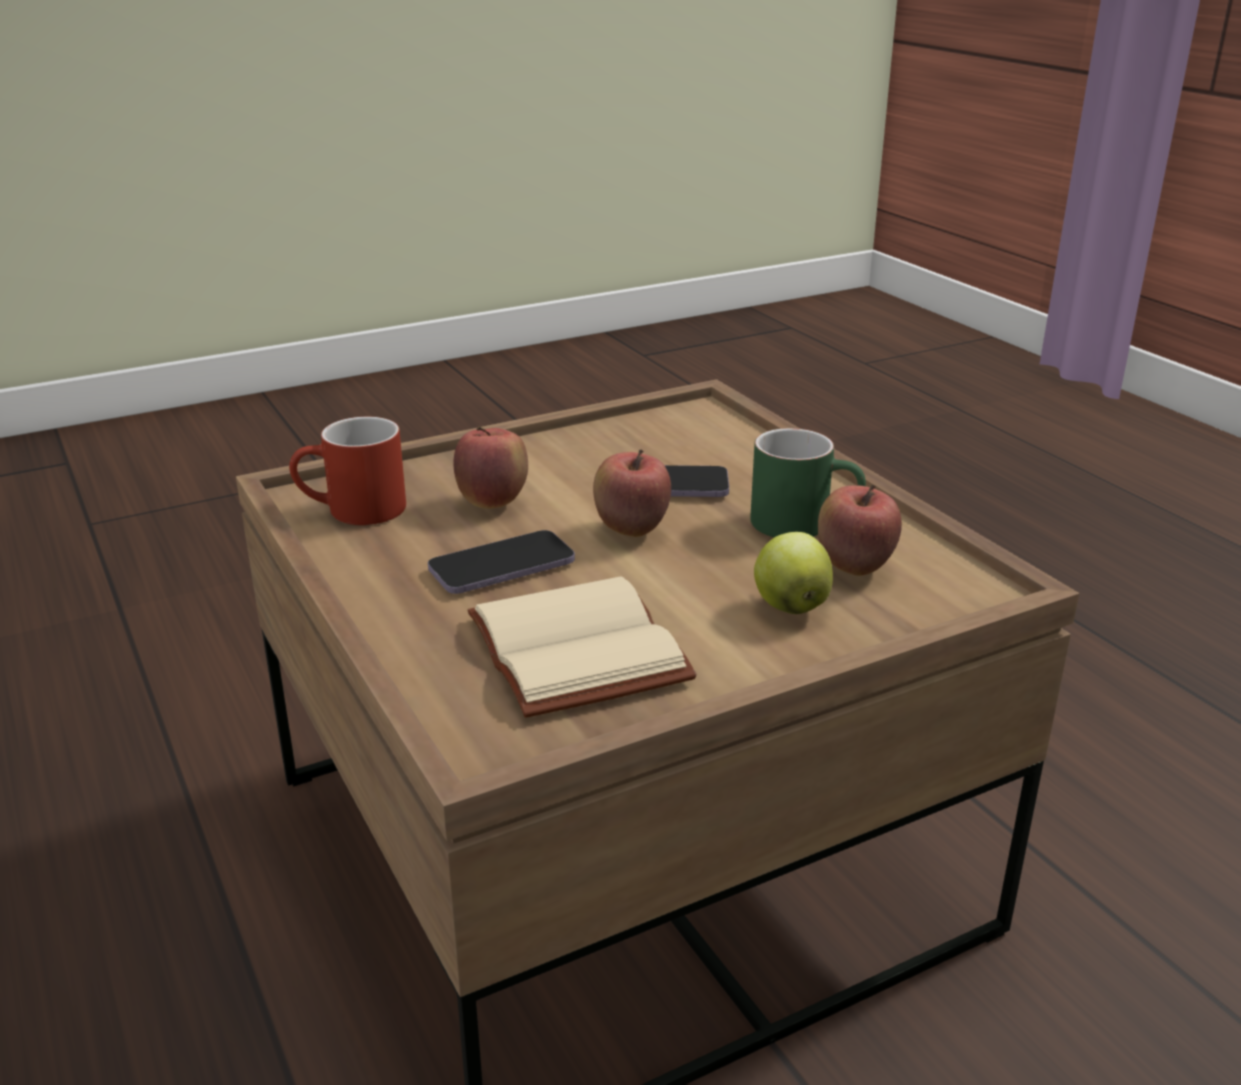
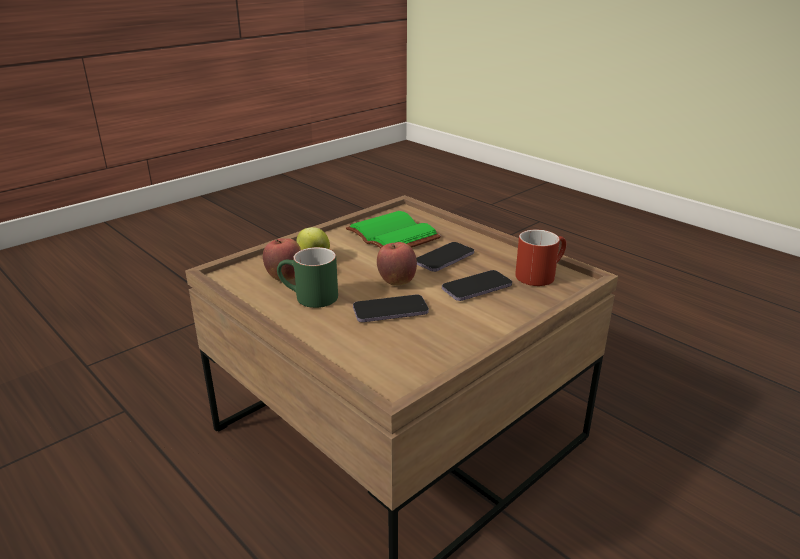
camera: 165 degrees right, 0 degrees up
(493, 503) = (476, 288): apple -> phone
(584, 651) = (390, 235): beige book -> green book

